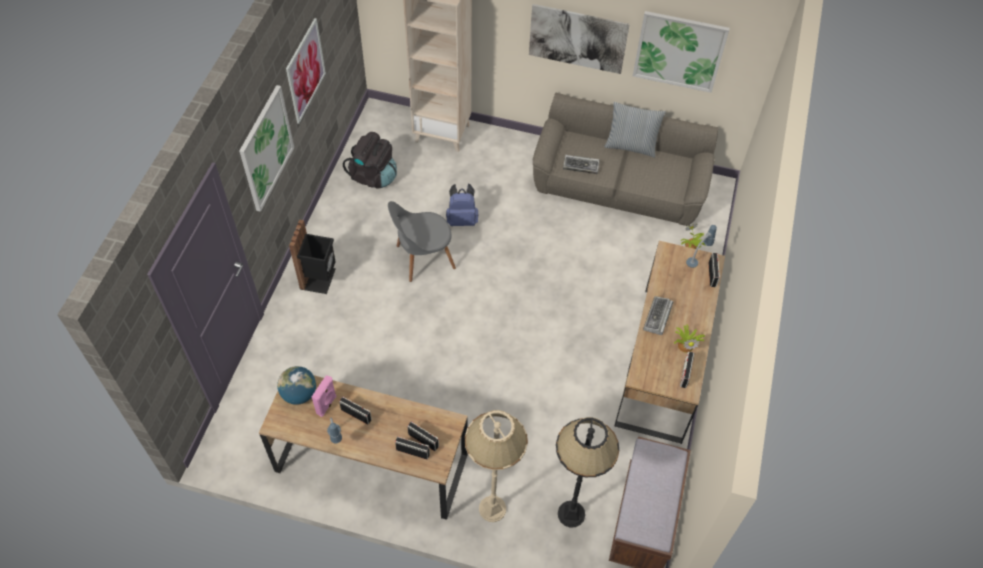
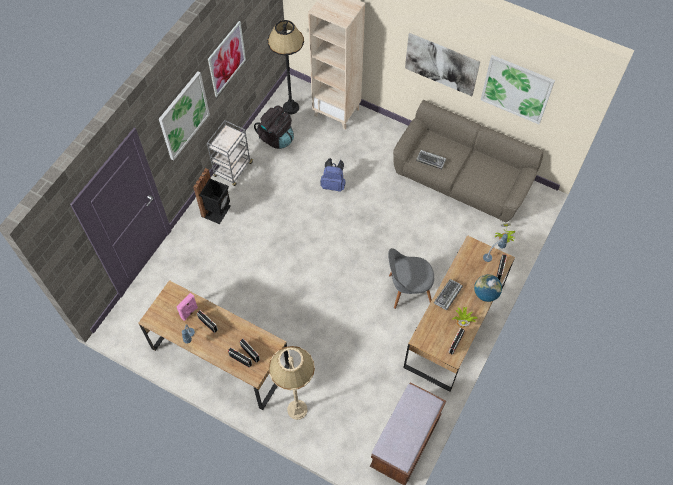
camera: 15 degrees right, 5 degrees up
(299, 394) = (172, 301): globe -> globe (485, 294)
(327, 224) = (233, 170): none -> grey cart
(422, 258) = (296, 209): grey chair -> grey chair (407, 289)
(571, 514) = (353, 426): black floor lamp -> black floor lamp (291, 108)
(631, 146) = (475, 151): pillow -> none

